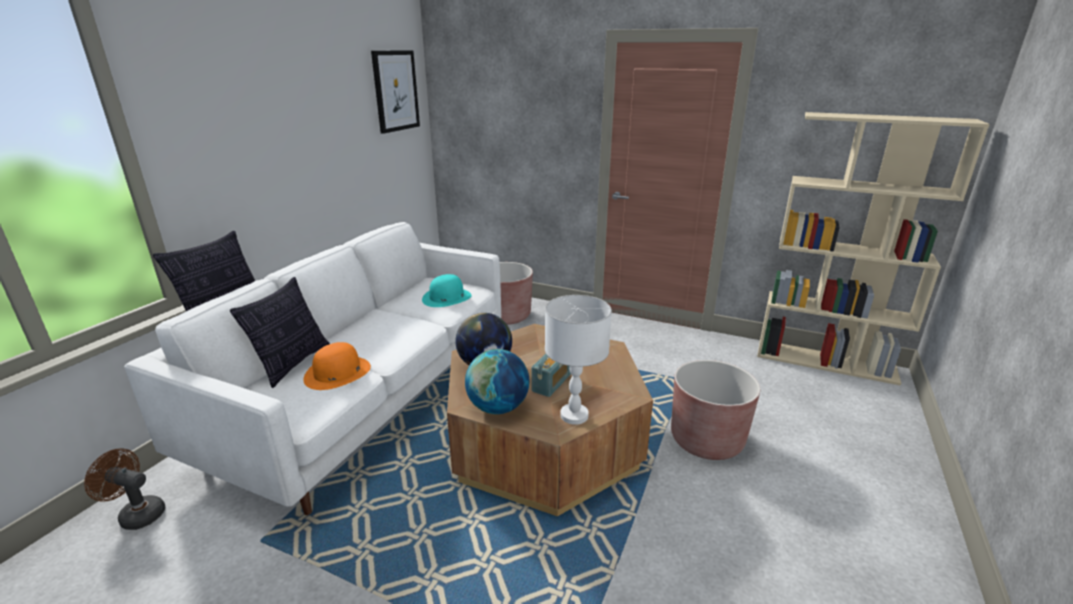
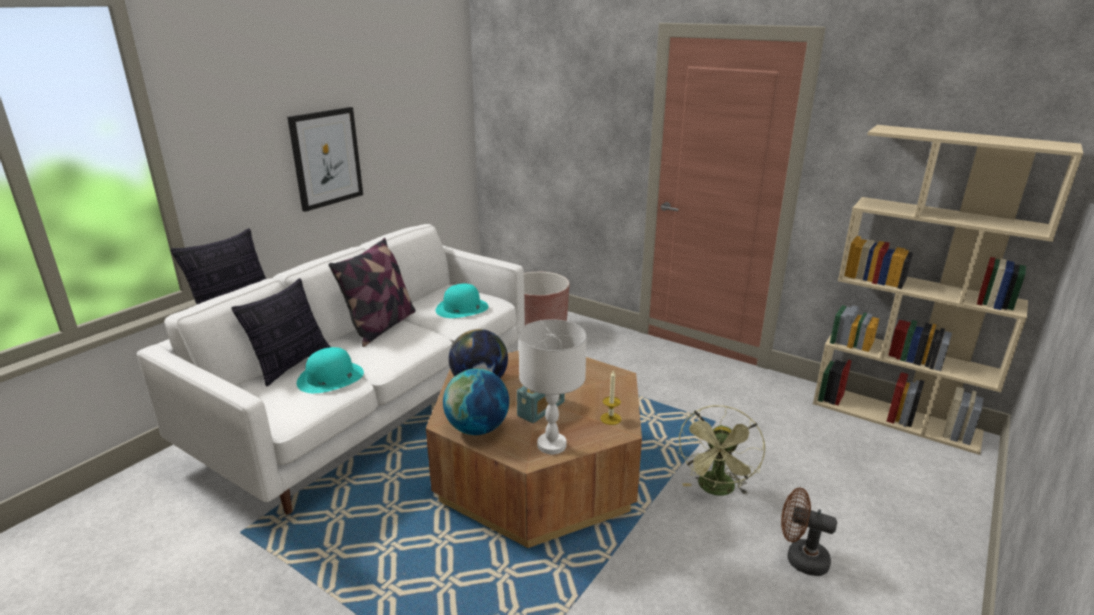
camera: 10 degrees right, 0 degrees up
(137, 514) = (139, 493): brown fan -> brown fan (800, 558)
(337, 373) = (330, 377): orange hat -> turquoise hat
(374, 320) = (381, 326): none -> pillow
(395, 91) = (434, 82): picture -> picture (326, 158)
(618, 385) = (610, 418): none -> candle
(706, 440) = (716, 490): brown planter -> green fan

